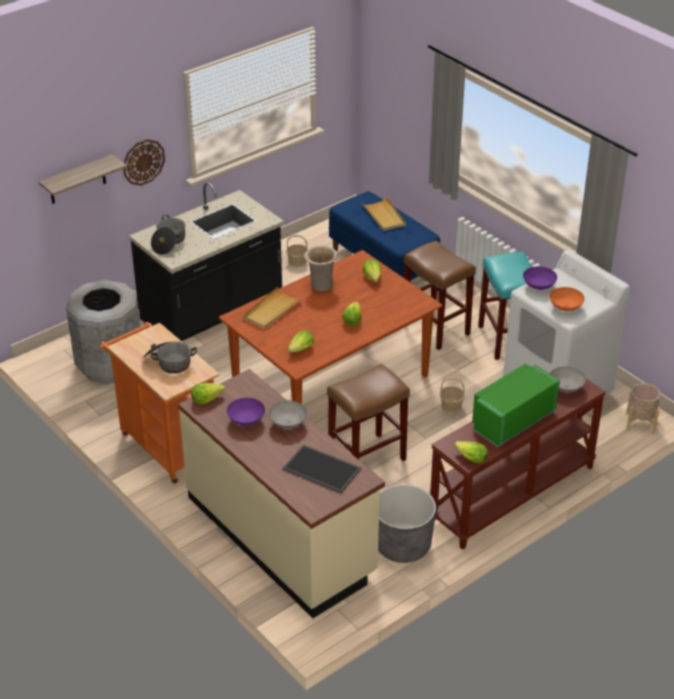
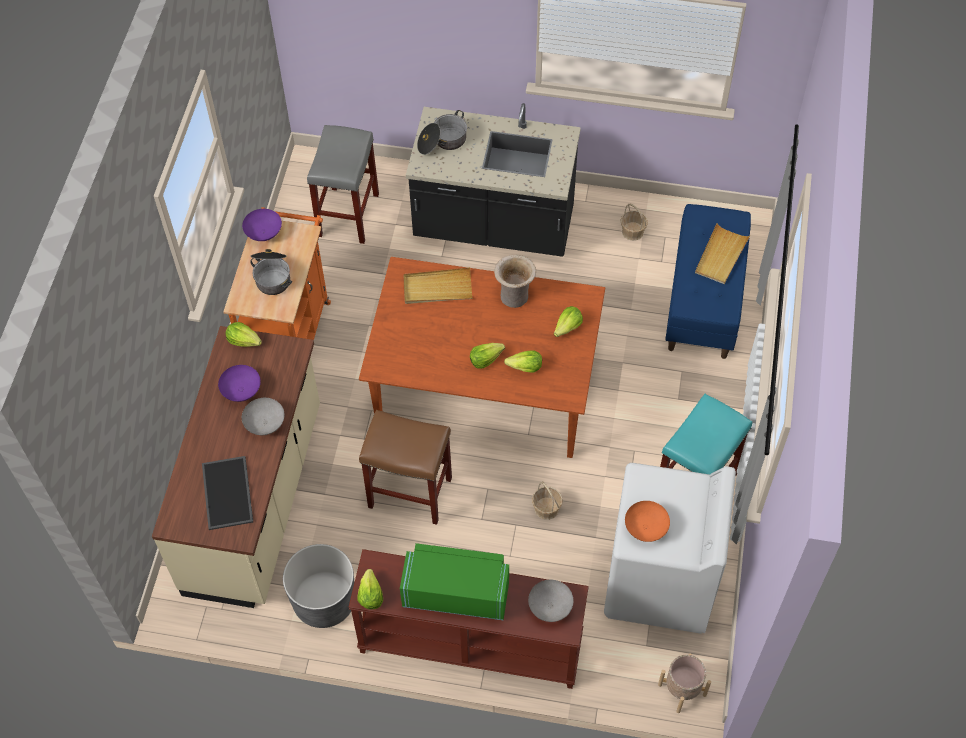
camera: 50 degrees right, 20 degrees up
(77, 180) = (382, 25): shelf -> none
(109, 365) = (348, 214): grey trash can -> grey stool
(143, 162) = (470, 43): wall clock -> none
(301, 349) = (403, 352): lettuce -> lettuce (525, 367)
(436, 329) = (650, 415): brown stool -> none
(539, 287) = (658, 481): purple bowl -> purple bowl (263, 233)

